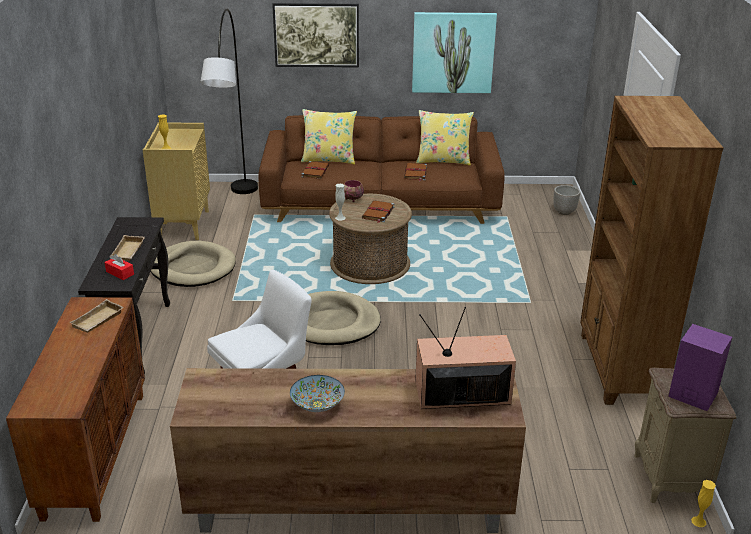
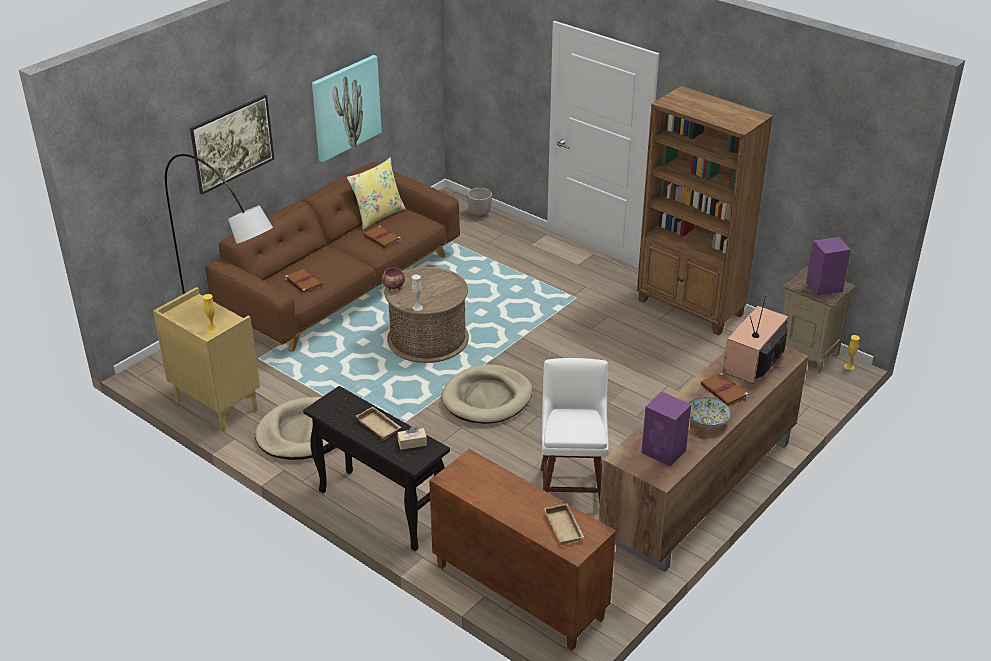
camera: 50 degrees left, 5 degrees up
(98, 321) = (486, 478): beige tray -> beige tray (565, 527)
(120, 273) = (412, 443): red tissue box -> beige tissue box
(235, 399) = (664, 452): none -> purple speaker
(329, 159) = (289, 265): yellow pillow -> none
(378, 213) = (434, 287): brown book -> brown book (724, 391)

